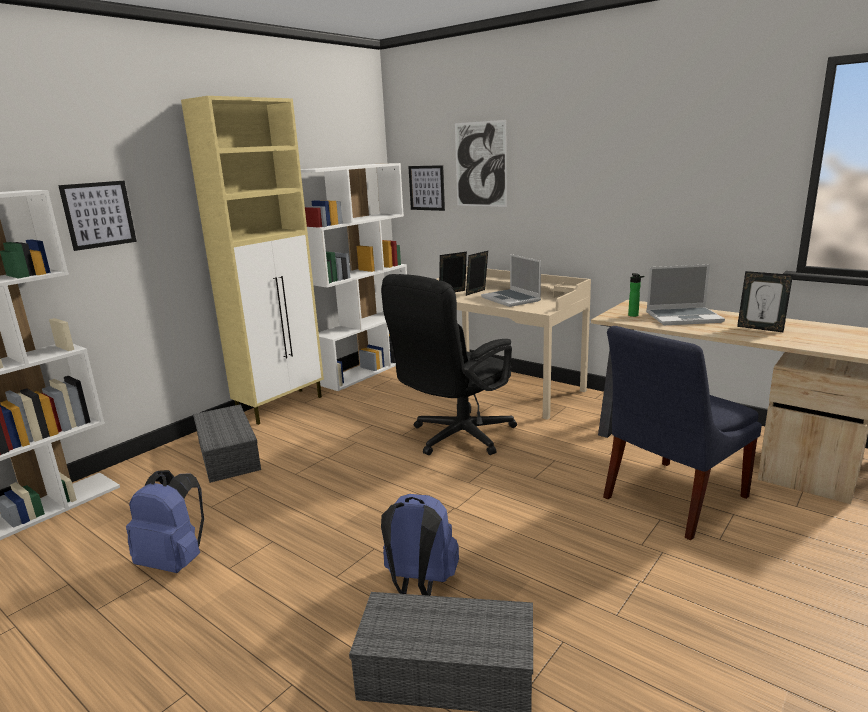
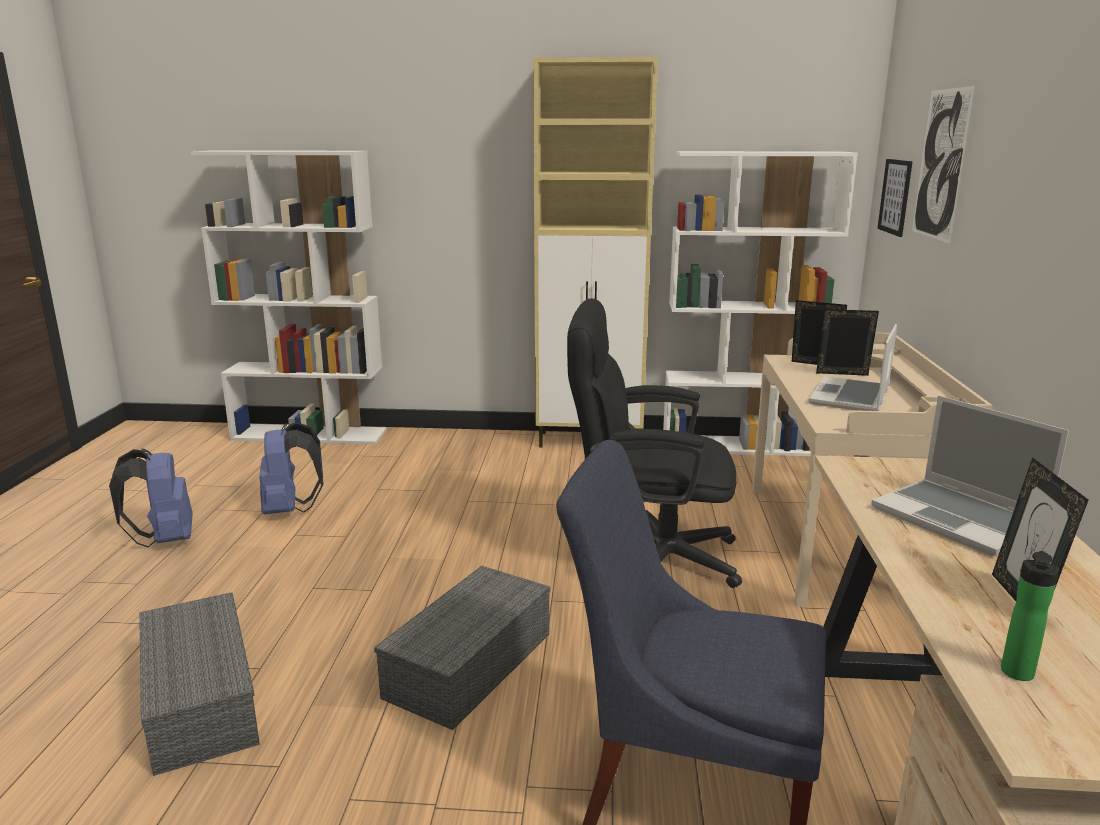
camera: 55 degrees right, 0 degrees up
(98, 214) = (431, 181): picture -> none
(229, 455) = (468, 460): grey storage box -> grey storage box (469, 666)
(419, 584) = (328, 637): blue backpack -> blue backpack (164, 540)
(634, 315) = (893, 480): bottle -> bottle (1017, 675)

